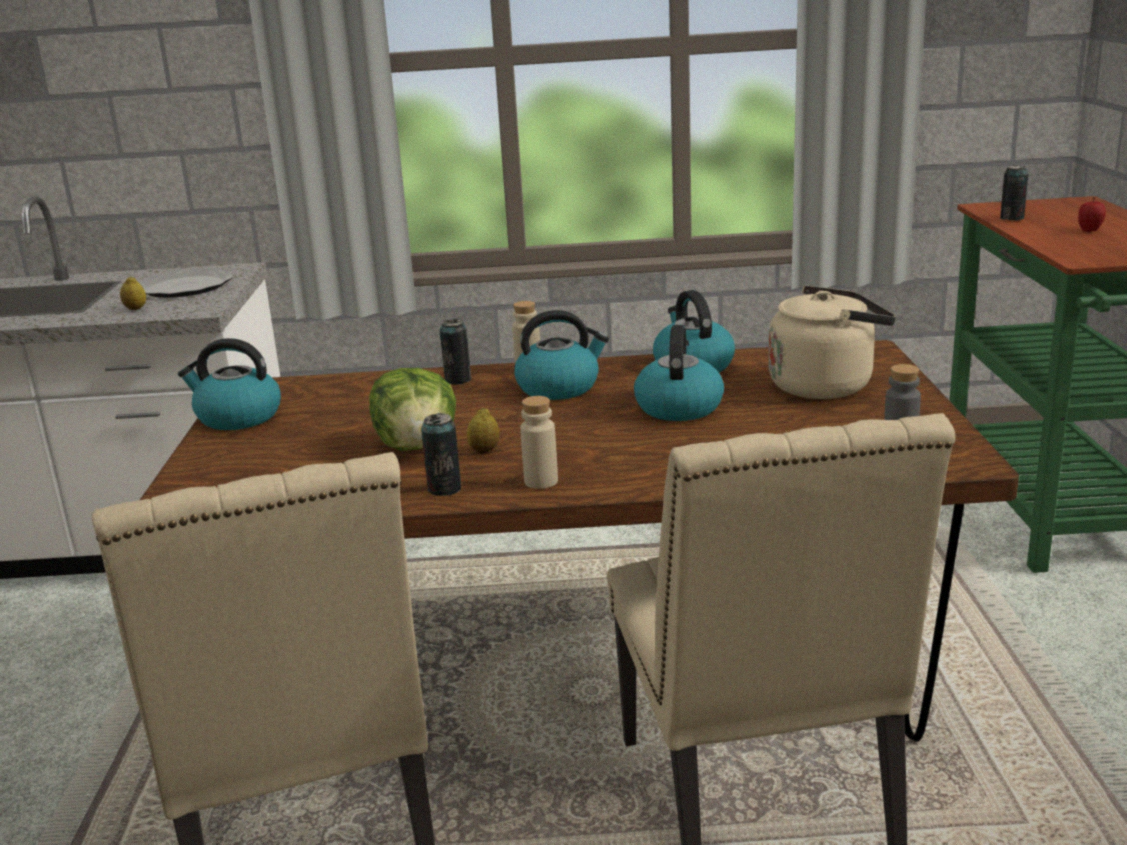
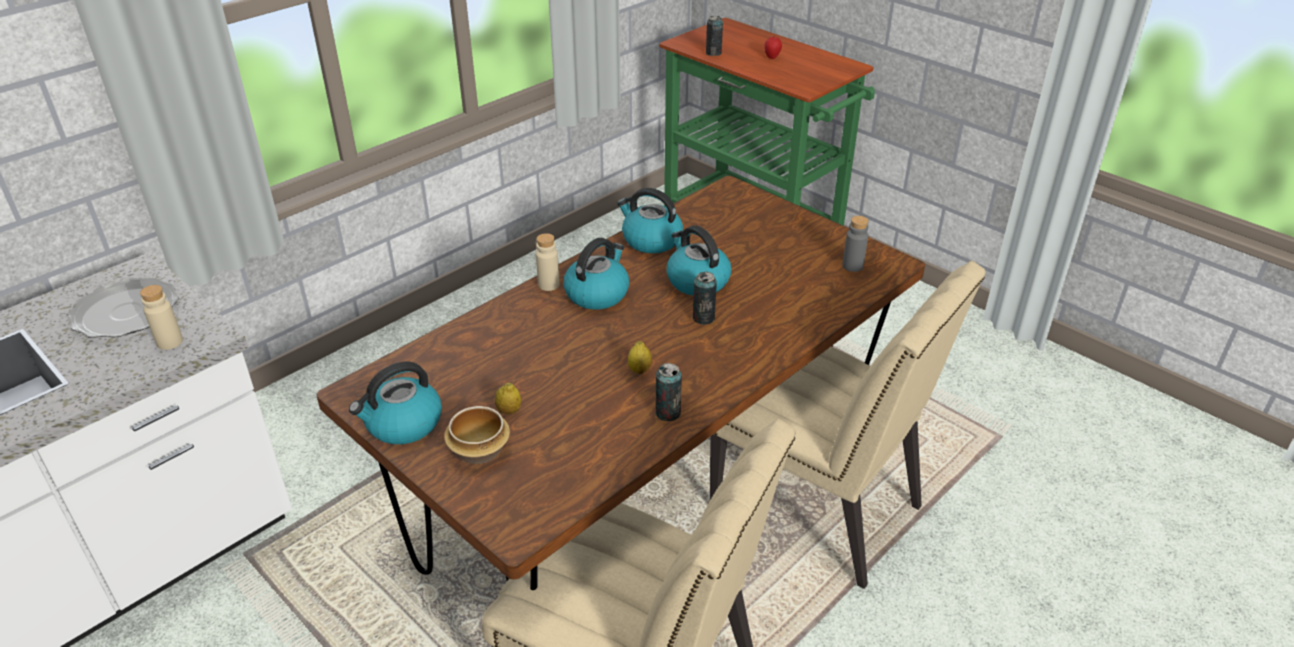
camera: 45 degrees left, 15 degrees up
(135, 309) = (129, 358): lemon -> lemon (509, 411)
(251, 453) = (480, 450): none -> bowl
(417, 446) = (590, 387): lettuce -> none
(458, 380) = (514, 315): can -> can (703, 318)
(541, 481) = (714, 378): beige bottle -> beige bottle (170, 342)
(826, 385) = (750, 229): beige kettle -> none

